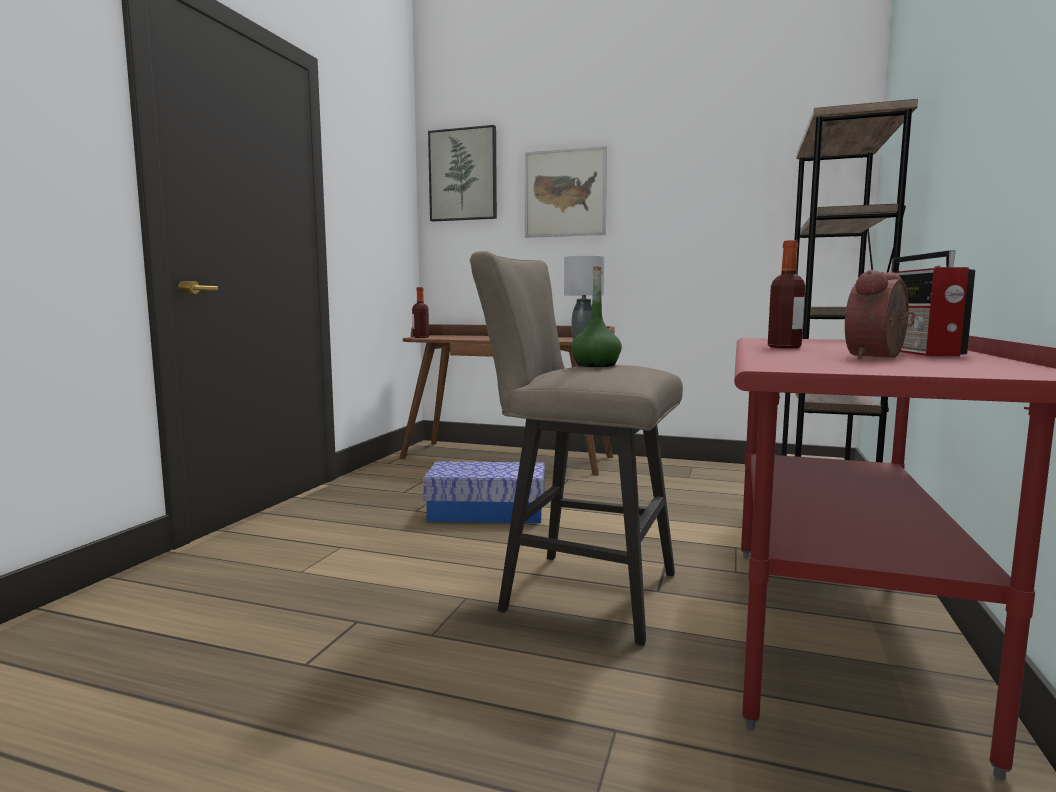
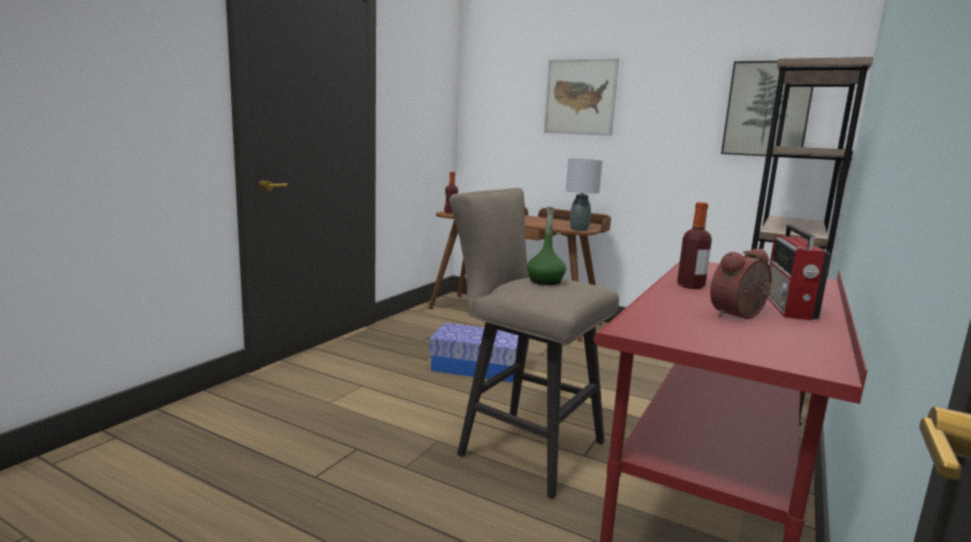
camera: 10 degrees right, 5 degrees up
(463, 175) = (497, 75): picture -> picture (767, 109)

